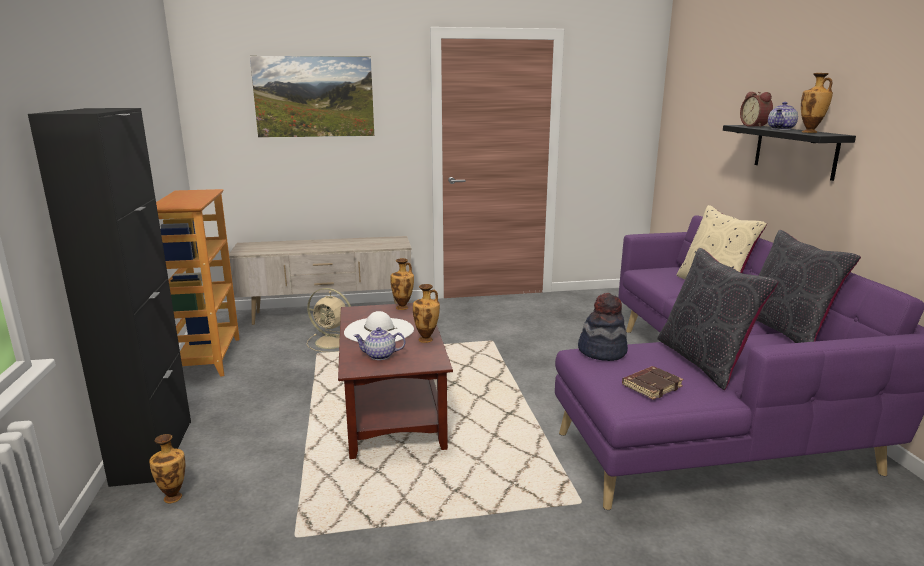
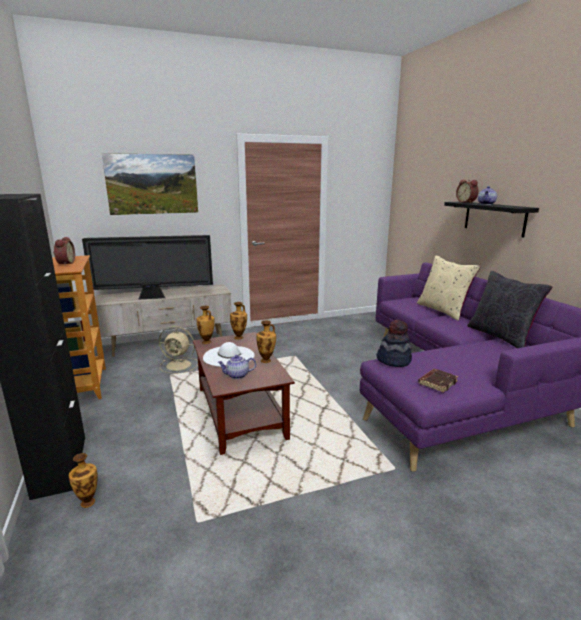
camera: 10 degrees left, 0 degrees up
(187, 198) = (65, 263): none -> alarm clock
(308, 249) = (154, 297): none -> television
(704, 361) = (461, 362): black pillow -> none
(810, 132) = (508, 206): vase -> vase (207, 342)

